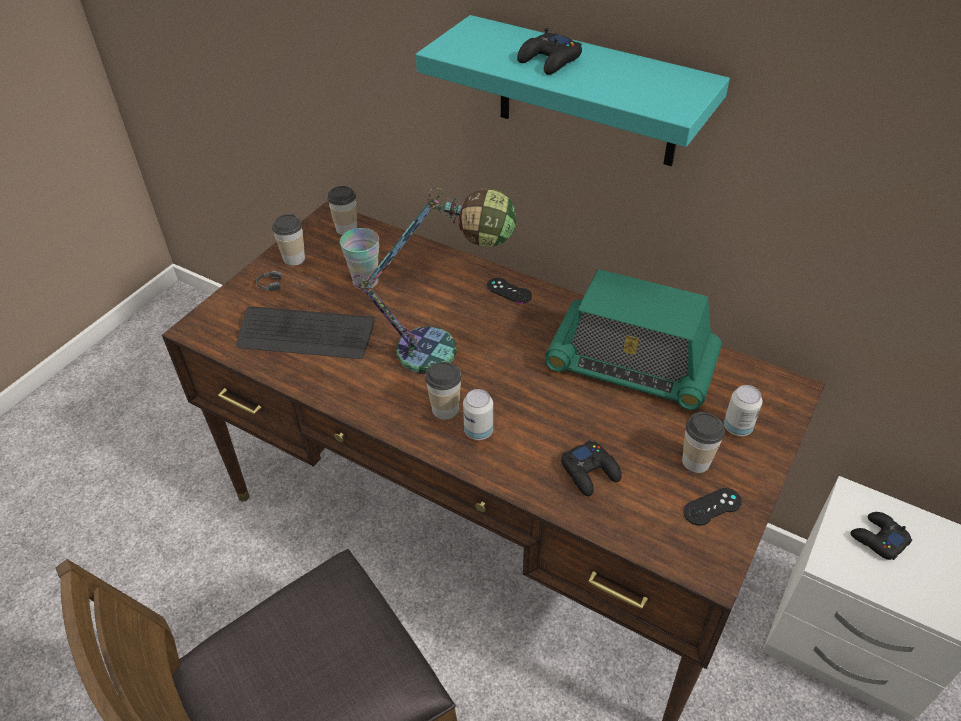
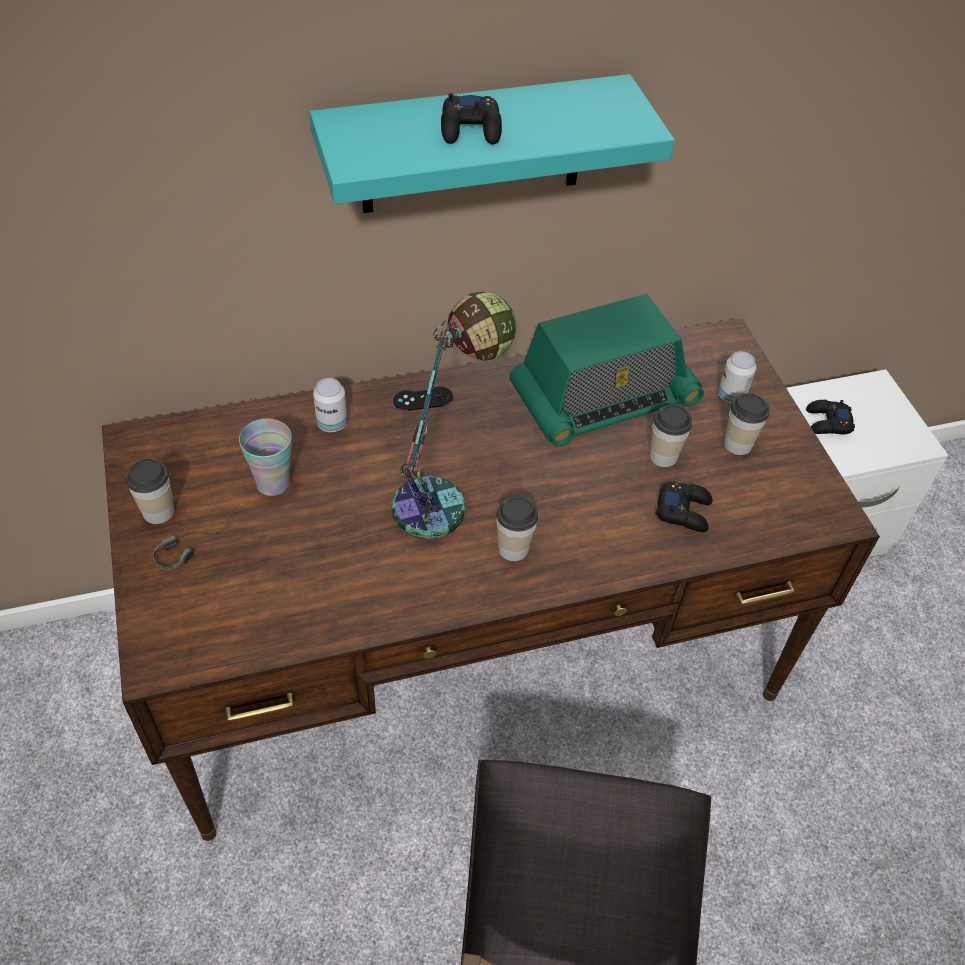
camera: 50 degrees left, 5 degrees up
(306, 335) = (289, 580): keyboard -> none
(346, 229) = (172, 441): cup -> cup (663, 456)
(478, 431) = (564, 545): can -> can (332, 424)
(712, 507) = (787, 471): black game controller -> none

